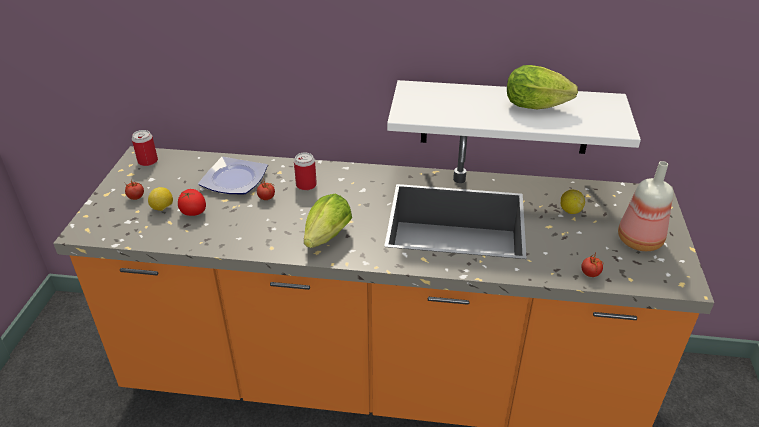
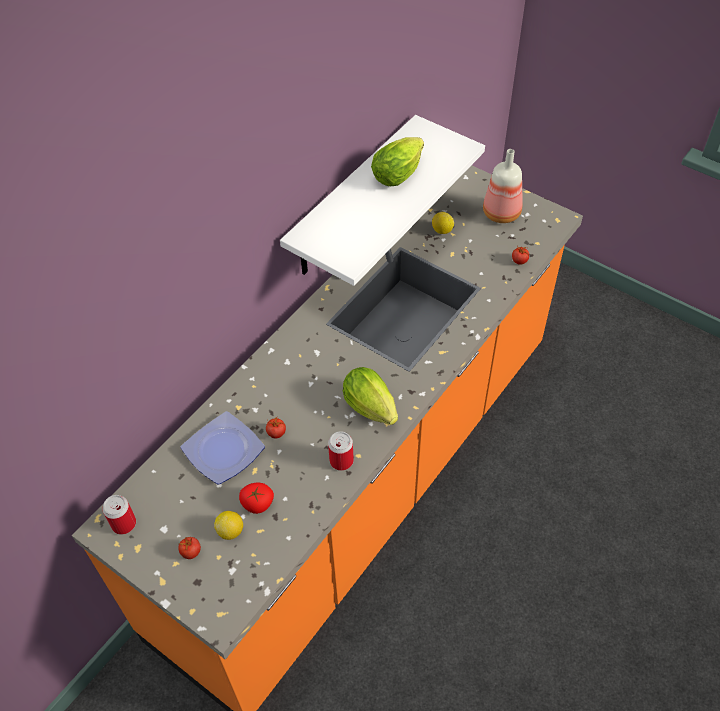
camera: 60 degrees left, 15 degrees up
(306, 185) = (278, 393): can -> can (341, 461)

